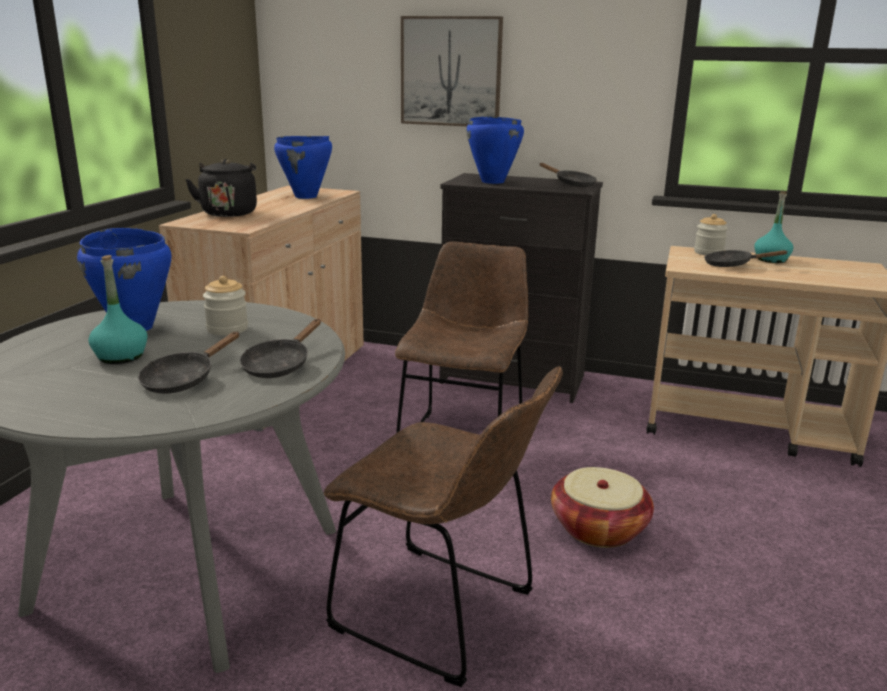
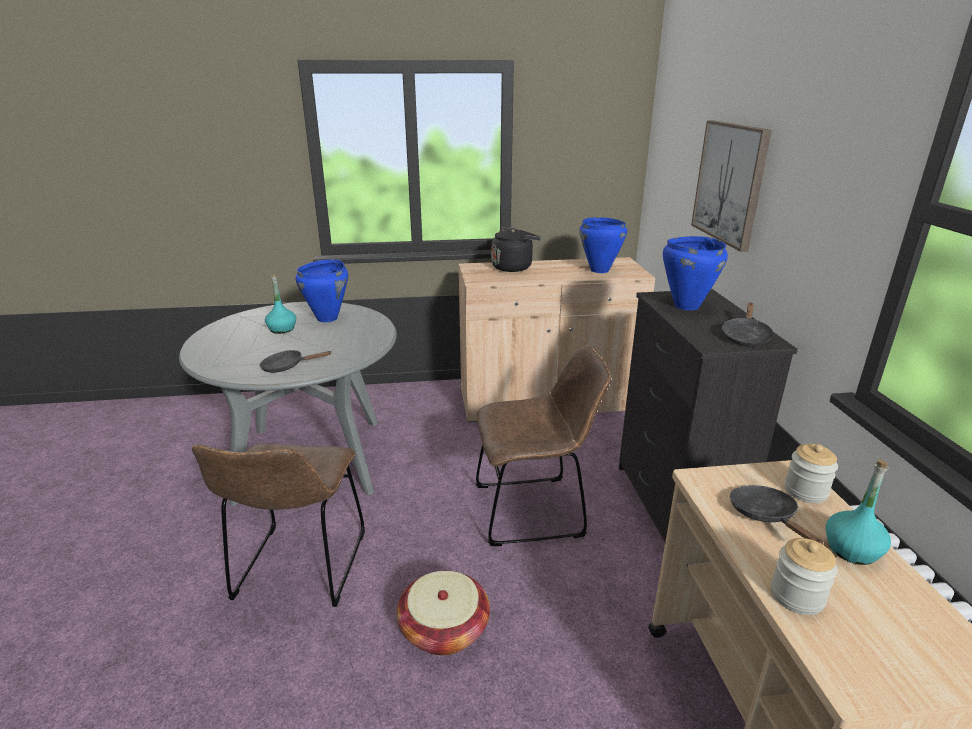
camera: 65 degrees right, 5 degrees up
(183, 379) = (255, 351): black frying pan -> none
(227, 329) = (340, 338): jar -> jar (797, 596)

